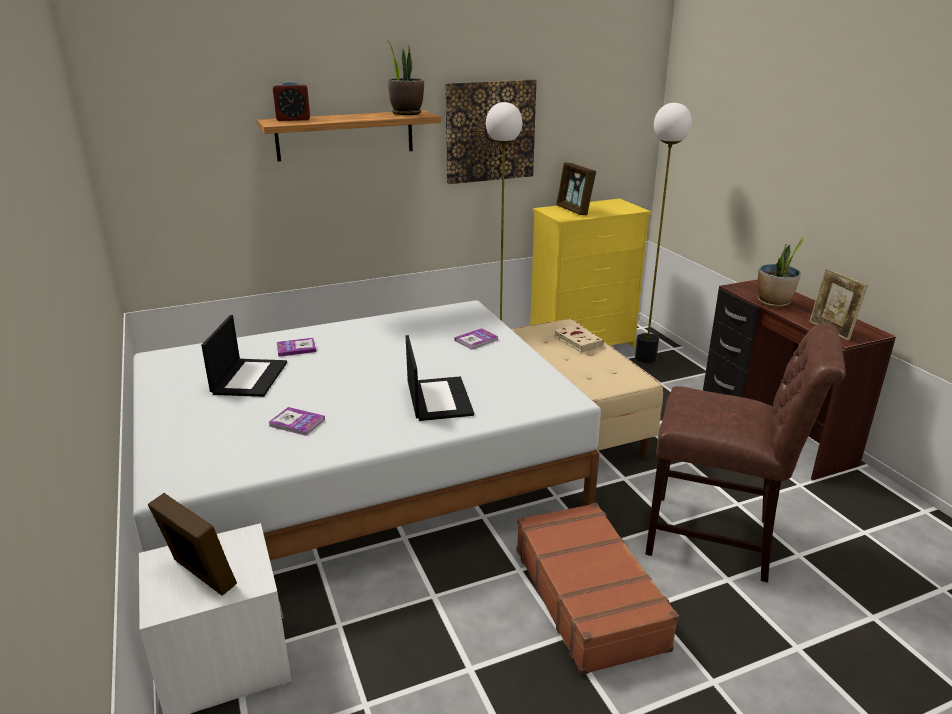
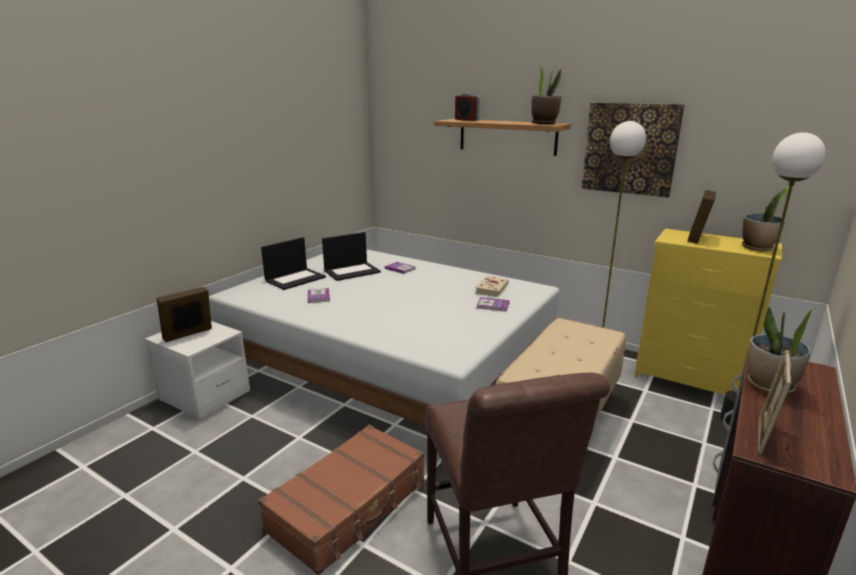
camera: 55 degrees right, 5 degrees down
(199, 576) = (188, 335): picture frame -> picture frame turned 135 degrees counterclockwise
(438, 398) = (393, 320): laptop -> laptop (295, 279)
(576, 341) = (588, 346): beige book -> beige book (492, 288)
(620, 206) = (757, 248): none -> potted plant

